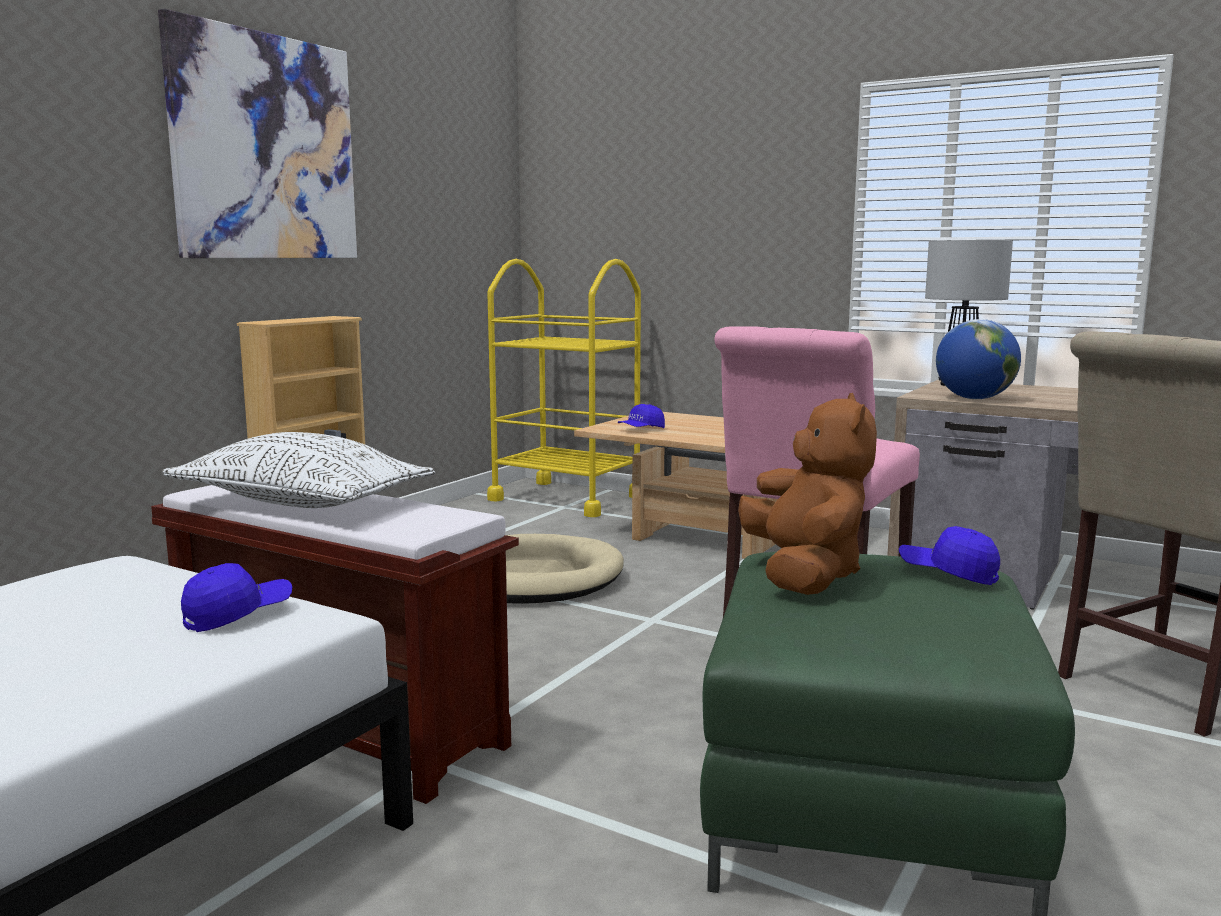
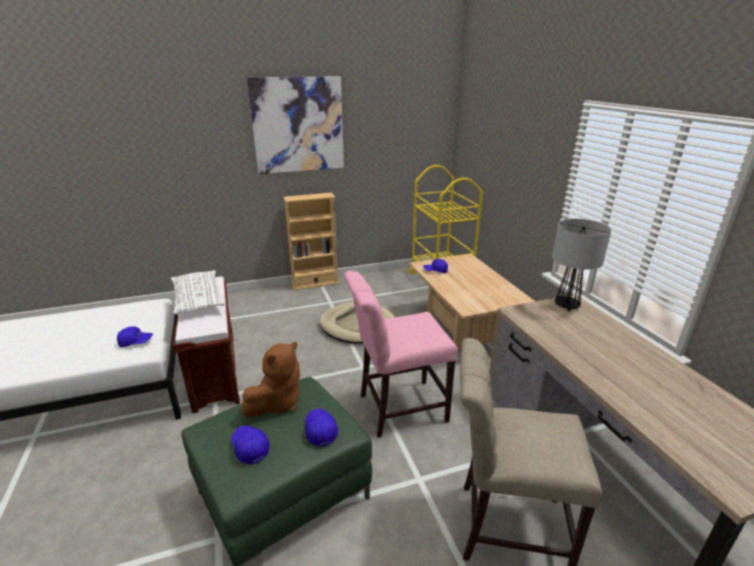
camera: 40 degrees right, 15 degrees up
(910, 620) = (250, 448): none -> blue cap
(974, 398) = (533, 324): globe -> none

